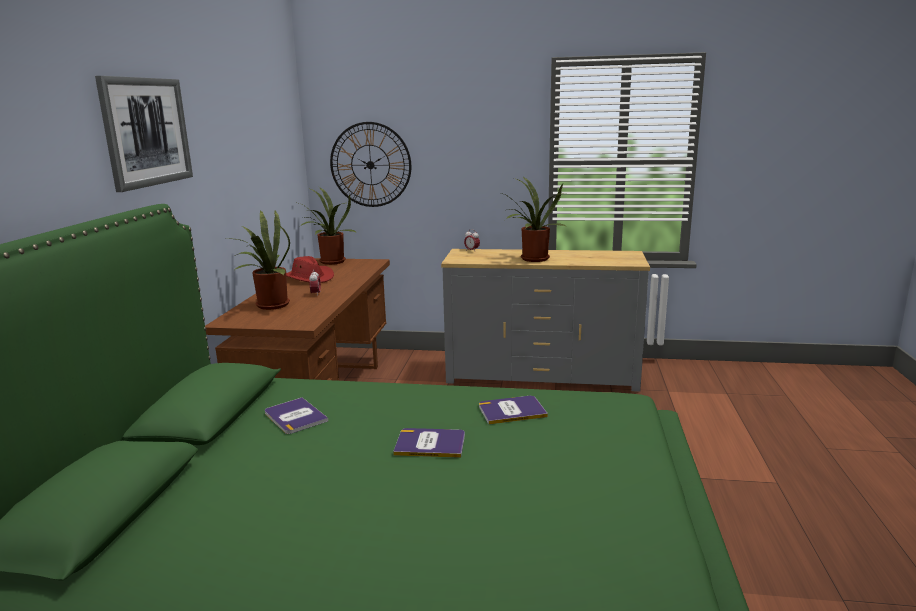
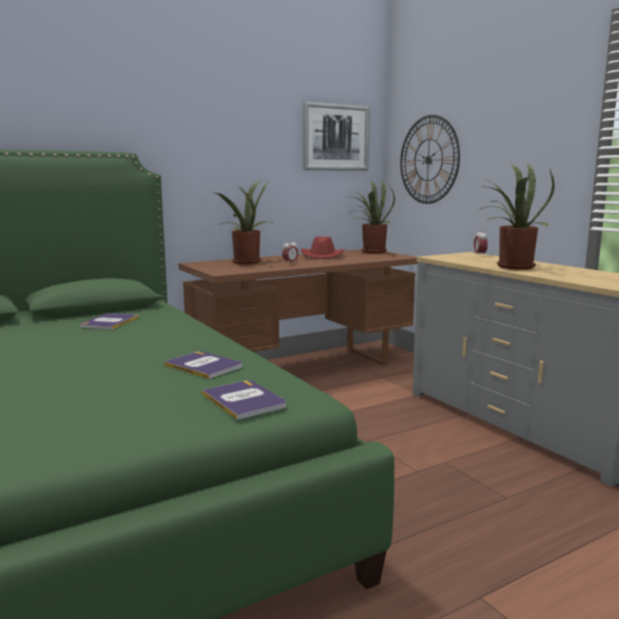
camera: 50 degrees right, 5 degrees down
(146, 132) = (141, 101): picture -> picture (336, 137)
(430, 444) = (101, 358): book -> book (244, 400)

